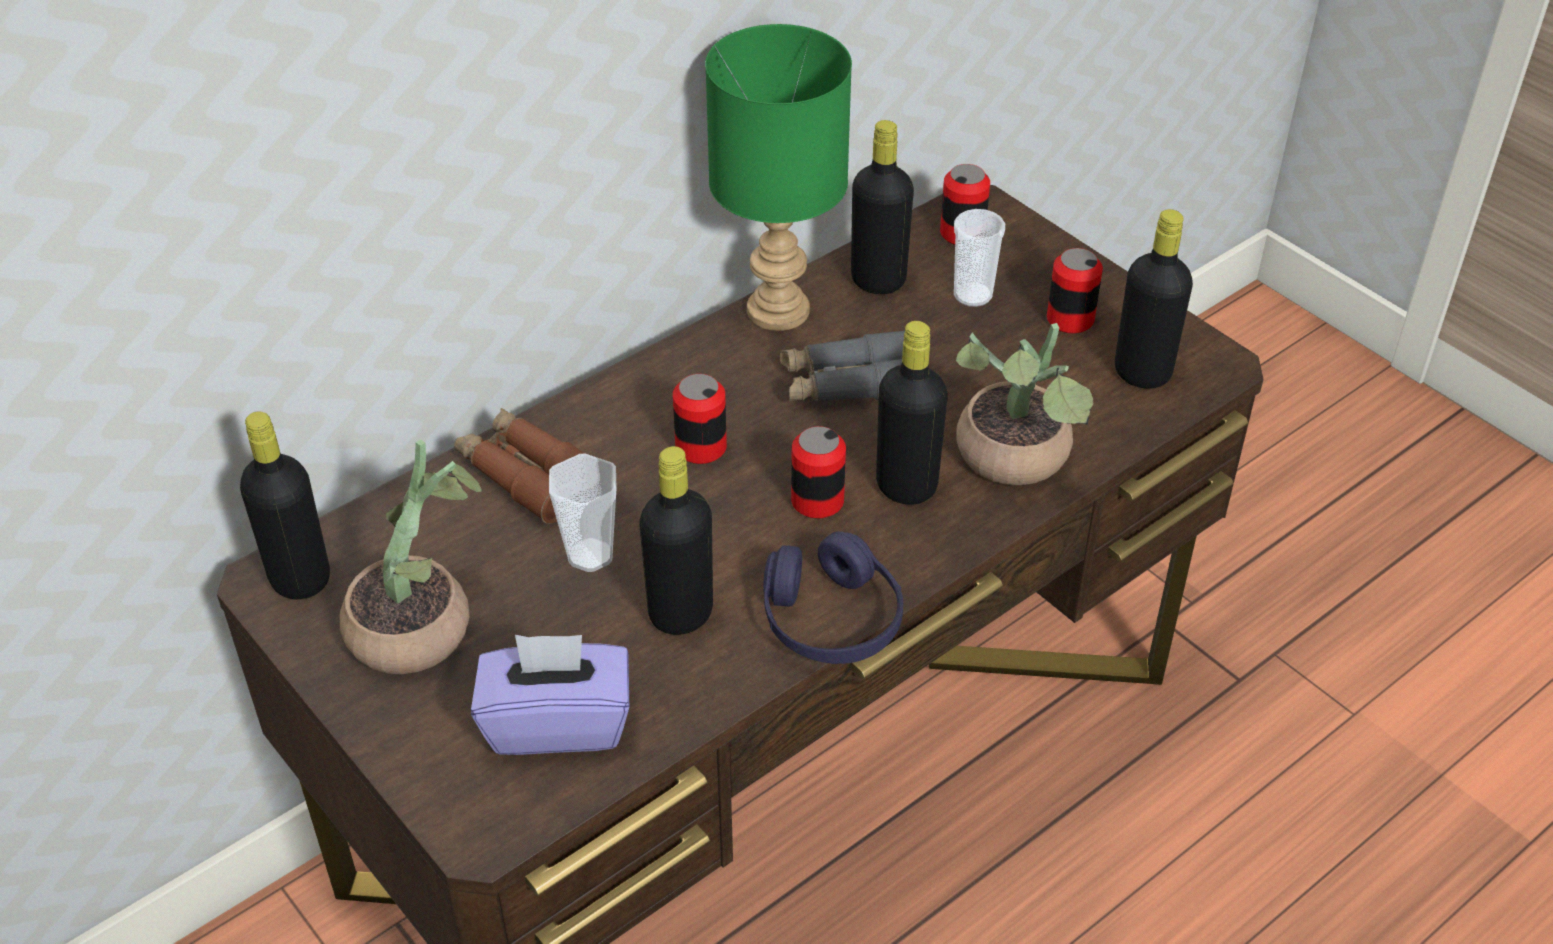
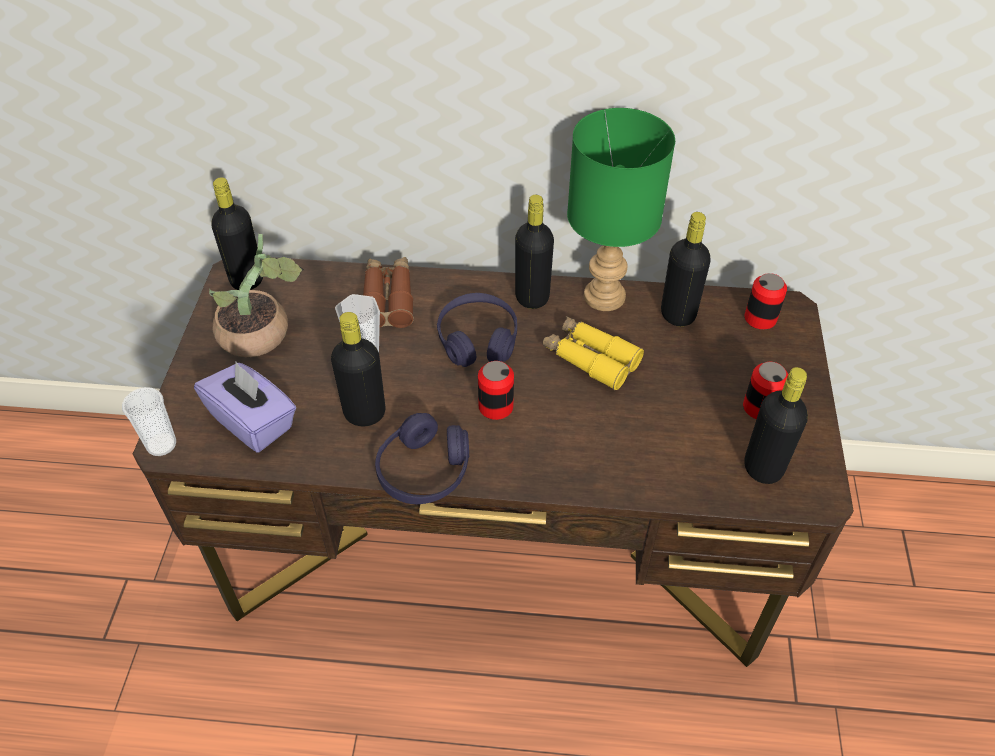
camera: 45 degrees right, 5 degrees up
(701, 447) = (477, 340): can -> purple headphones
(849, 383) = (590, 358): grey binoculars -> yellow binoculars
(906, 486) = (548, 432): black bottle -> black bottle (532, 297)
(972, 295) = (720, 356): cup -> cup (161, 445)
(1016, 462) = (622, 463): potted plant -> none

